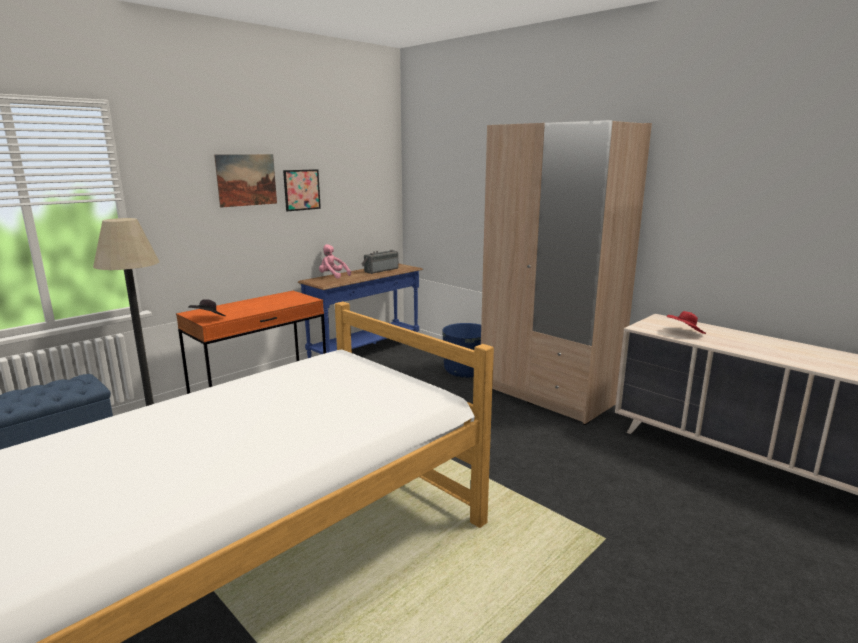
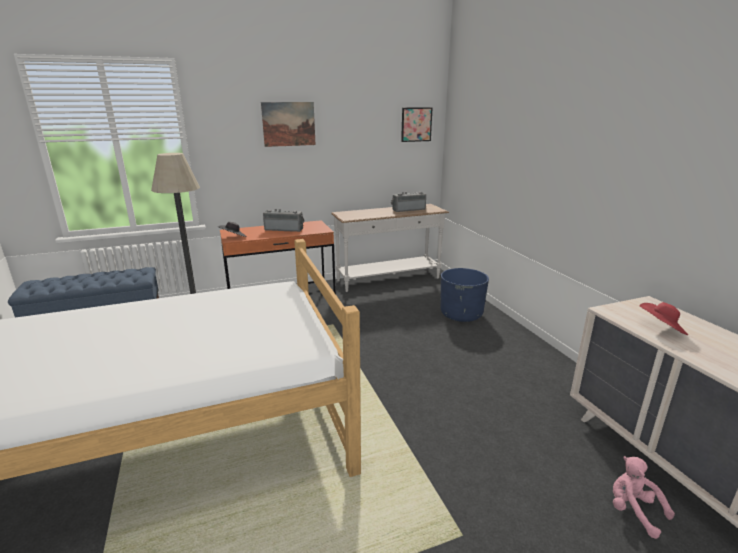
camera: 25 degrees right, 5 degrees up
(261, 303) = (284, 229): none -> radio
(301, 190) = (340, 133): picture -> picture (416, 124)
(333, 276) = (362, 211): pink plush toy -> pink plush toy (633, 511)
(366, 352) = (389, 279): blue console table -> white console table
(548, 394) = (525, 355): beige wardrobe -> none

